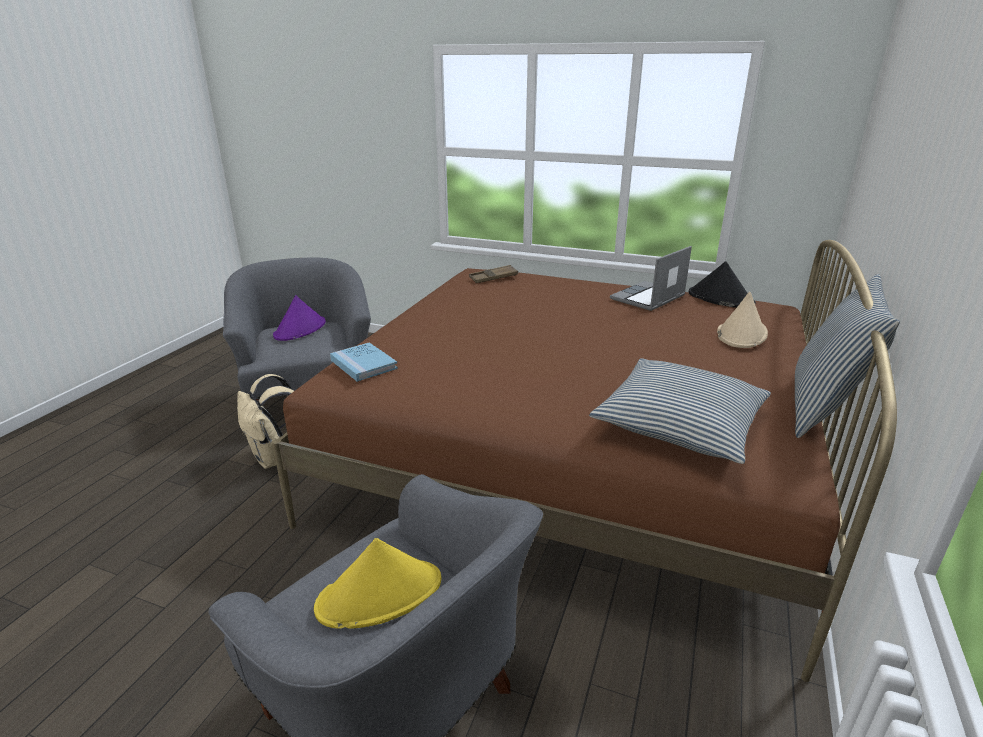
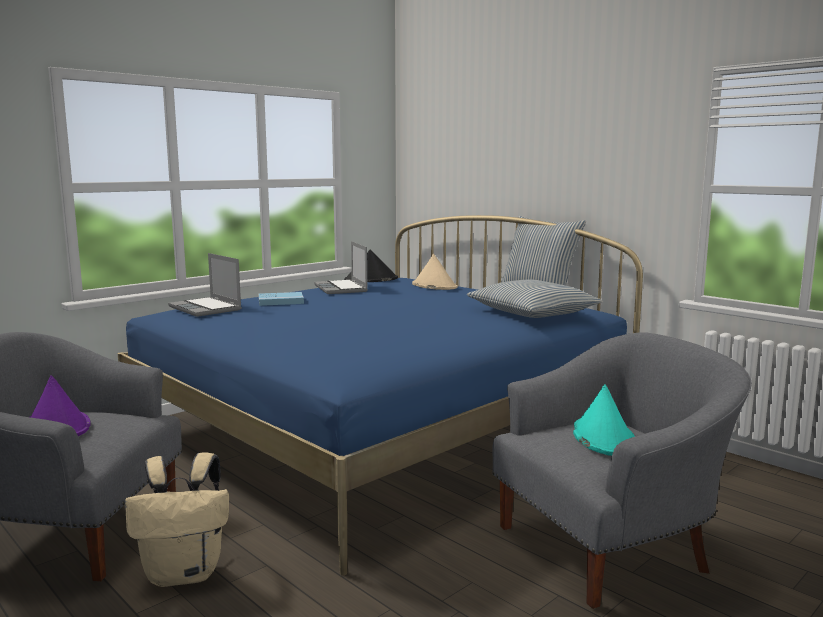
camera: 65 degrees left, 15 degrees down
(363, 364) = (339, 358): blue book -> blue book (281, 301)
(380, 594) = (602, 437): yellow hat -> turquoise hat
(493, 278) = (206, 308): brown tray -> laptop
(574, 457) = (380, 429): brown bed -> blue bed

